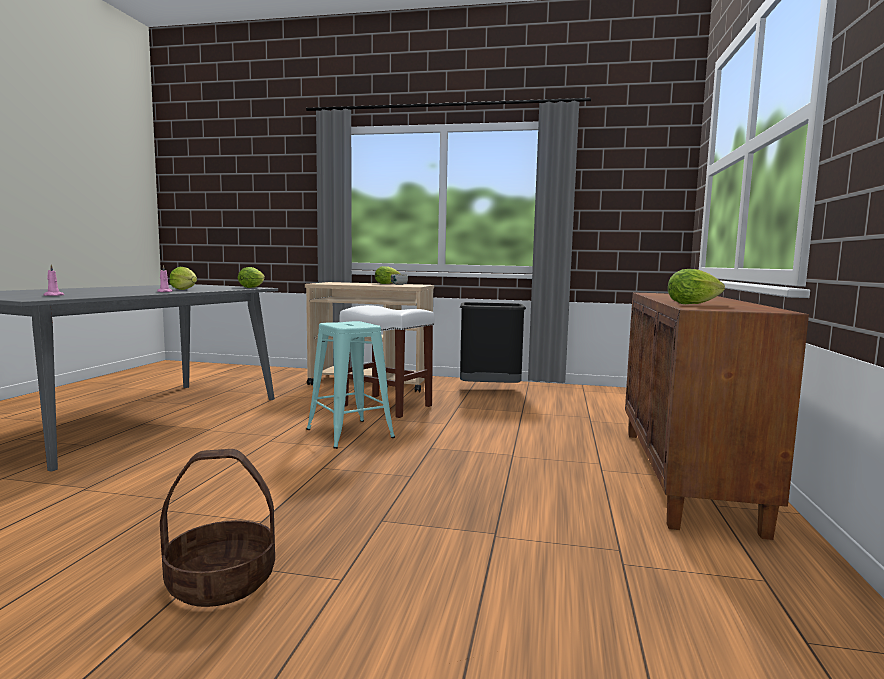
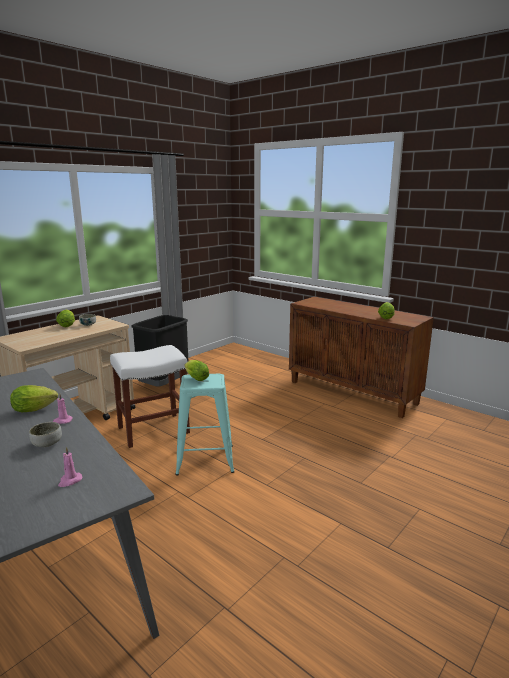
camera: 60 degrees left, 10 degrees up
(120, 292) = (47, 443): none -> bowl
(220, 582) = (411, 547): basket -> none
(253, 287) = (29, 377): lettuce -> lettuce (195, 378)

